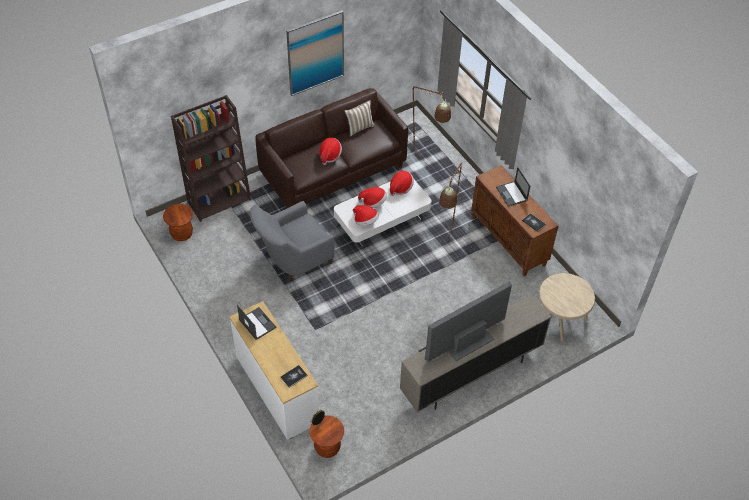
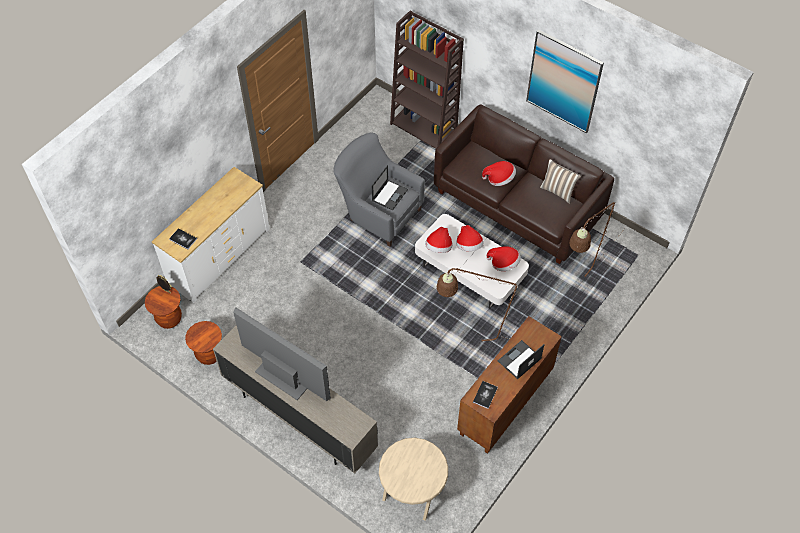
camera: 70 degrees right, 5 degrees up
(182, 234) = (367, 117): brown stool -> brown stool (209, 354)
(257, 323) = (234, 190): laptop -> laptop (389, 195)

